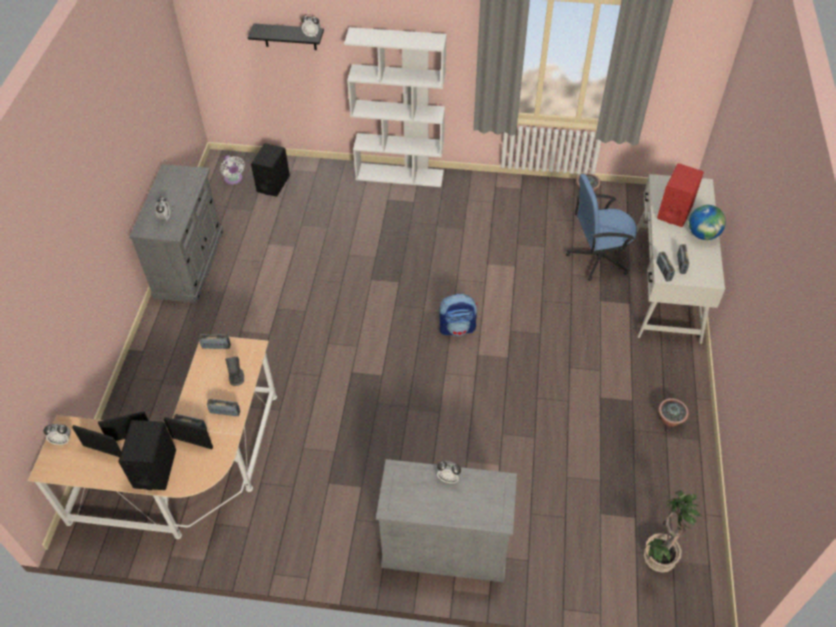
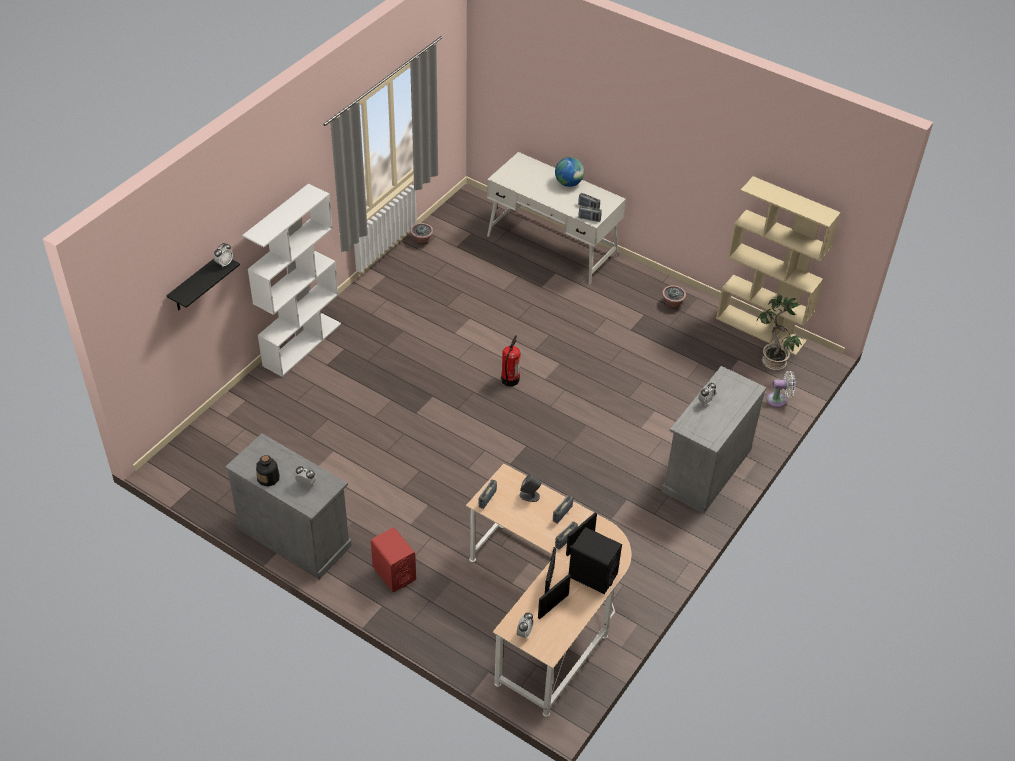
camera: 65 degrees left, 5 degrees down
(161, 193) = (268, 478): none -> bottle
(234, 179) = (202, 466): white fan -> white fan (779, 400)
(273, 184) = (235, 437): black speaker -> none
(457, 328) = (510, 380): backpack -> fire extinguisher
(597, 258) = (497, 268): blue office chair -> none
(675, 211) = (536, 185): red speaker -> red speaker (394, 573)
(702, 524) = (761, 329): none -> beige bookcase

